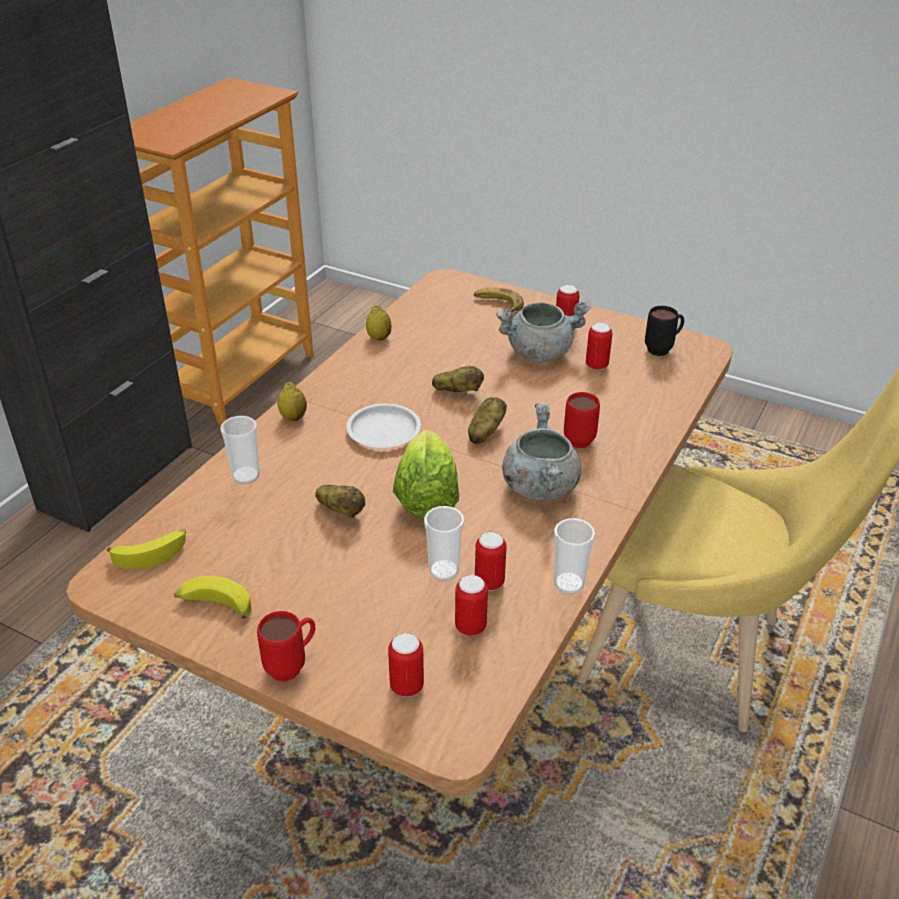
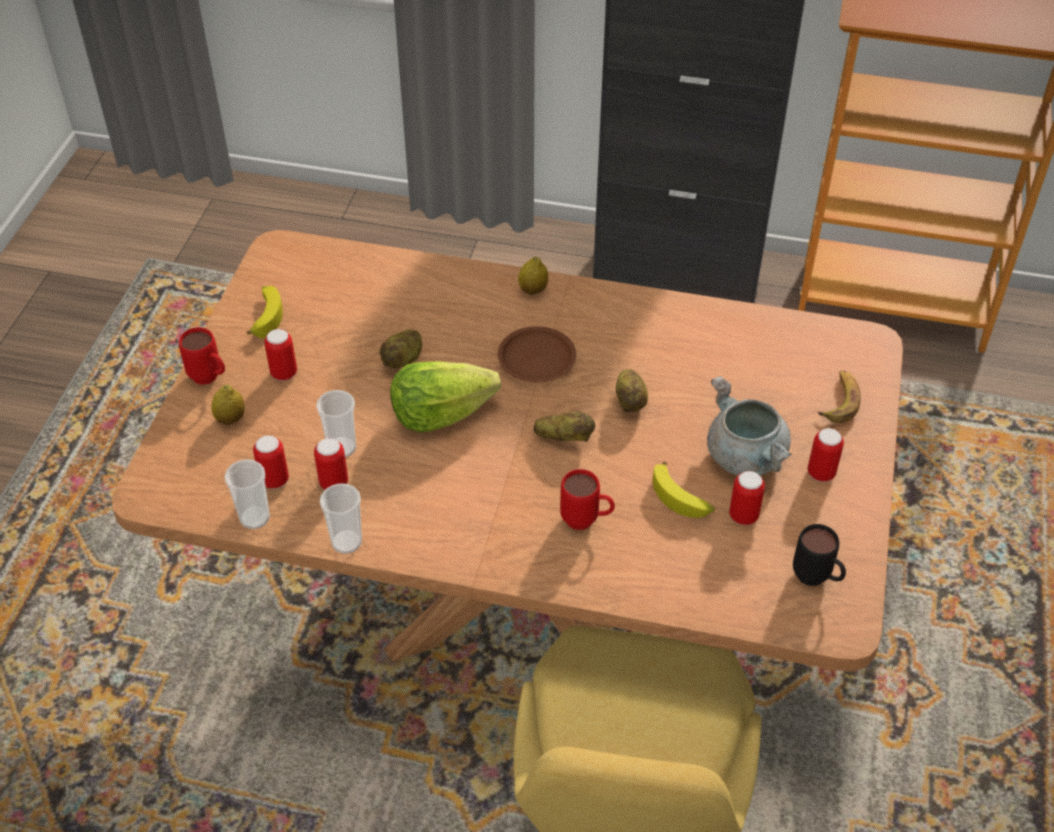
camera: 75 degrees right, 10 degrees up
(151, 553) = (317, 261): banana -> banana (681, 498)
(246, 475) = (433, 285): cup -> cup (255, 518)
(379, 338) = (707, 315): lemon -> lemon (230, 419)
(384, 430) = (537, 359): white plate -> brown plate
(406, 686) = (199, 453): can -> can (284, 373)
(540, 486) = (488, 497): grey cooking pot -> none

